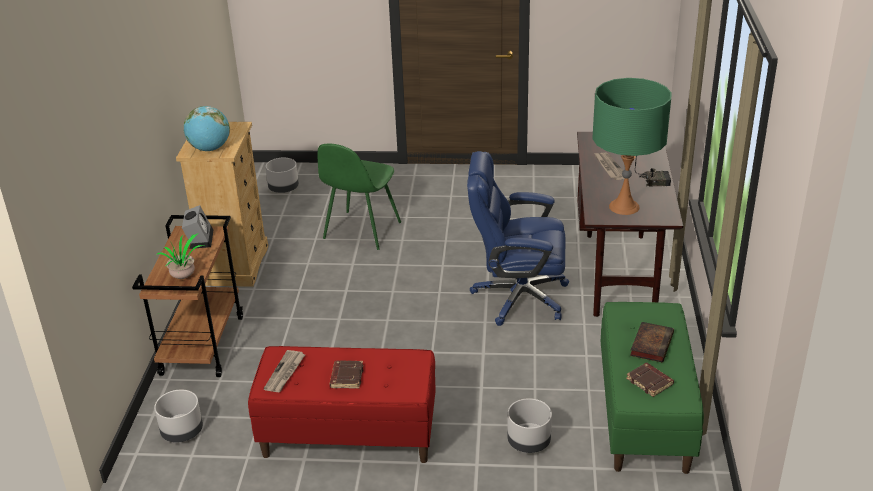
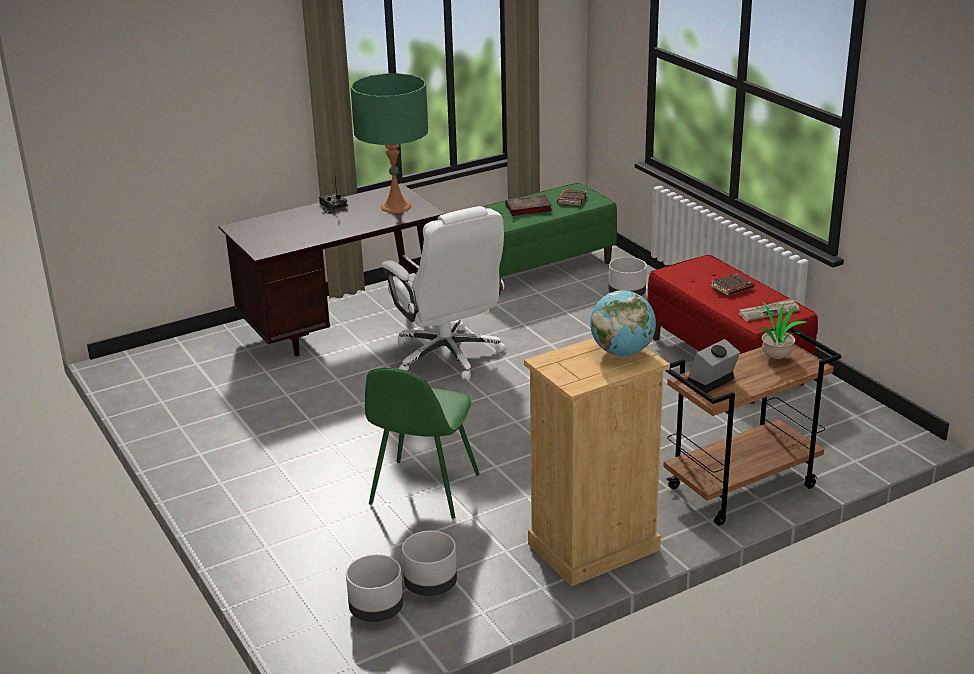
camera: 125 degrees left, 5 degrees down
(182, 432) = (845, 434): grey planter -> grey planter (431, 585)
(361, 231) = (423, 491): green chair -> green chair turned 120 degrees clockwise
(518, 297) = (448, 356): blue office chair -> white office chair
(609, 167) = (325, 228): newspaper -> none

